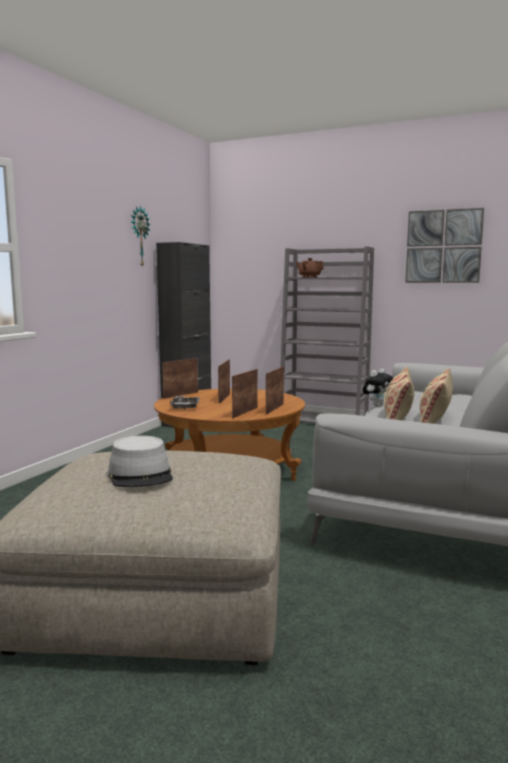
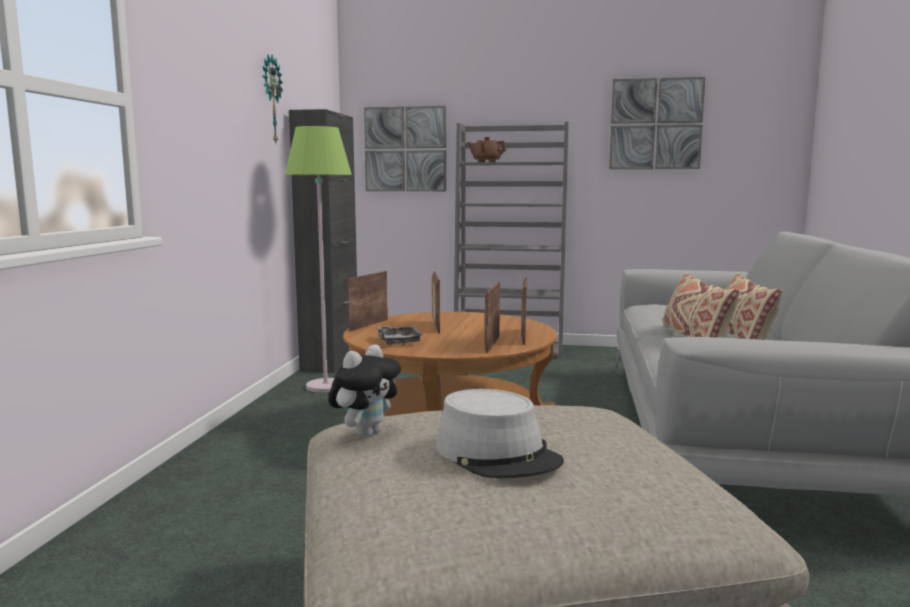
camera: 15 degrees left, 0 degrees up
(170, 437) = (326, 386): none -> green floor lamp
(255, 267) = (405, 149): none -> picture
(377, 405) = (640, 324): plush toy -> plush toy (366, 433)

